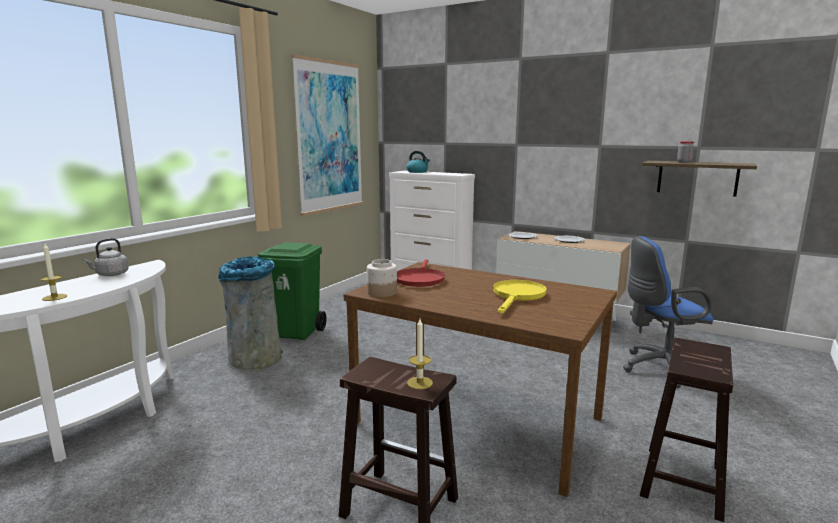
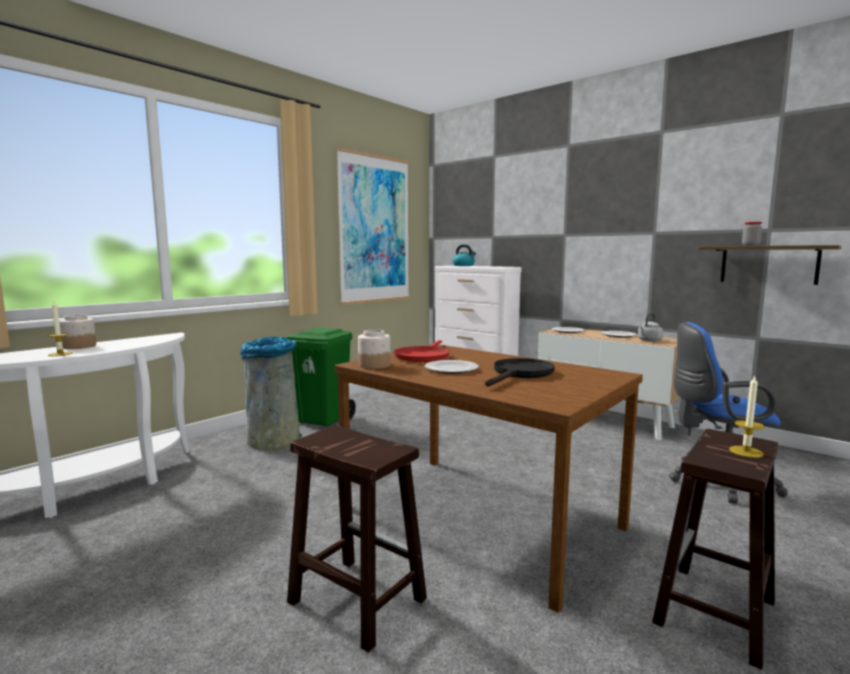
camera: 10 degrees right, 5 degrees down
(64, 285) = (79, 346): none -> jar
(110, 274) = (127, 341): grey kettle -> grey kettle (648, 340)
(419, 383) = (372, 452): candle -> candle (746, 452)
(454, 293) = (451, 369): none -> plate
(517, 296) = (520, 374): yellow frying pan -> black frying pan

